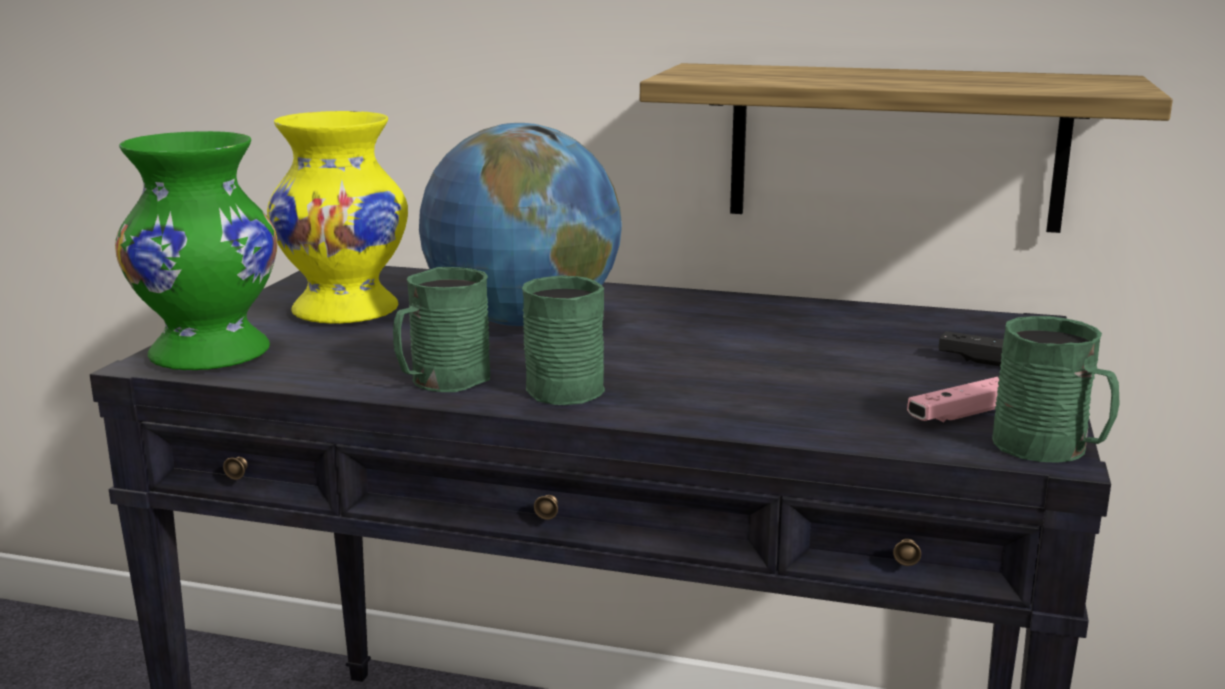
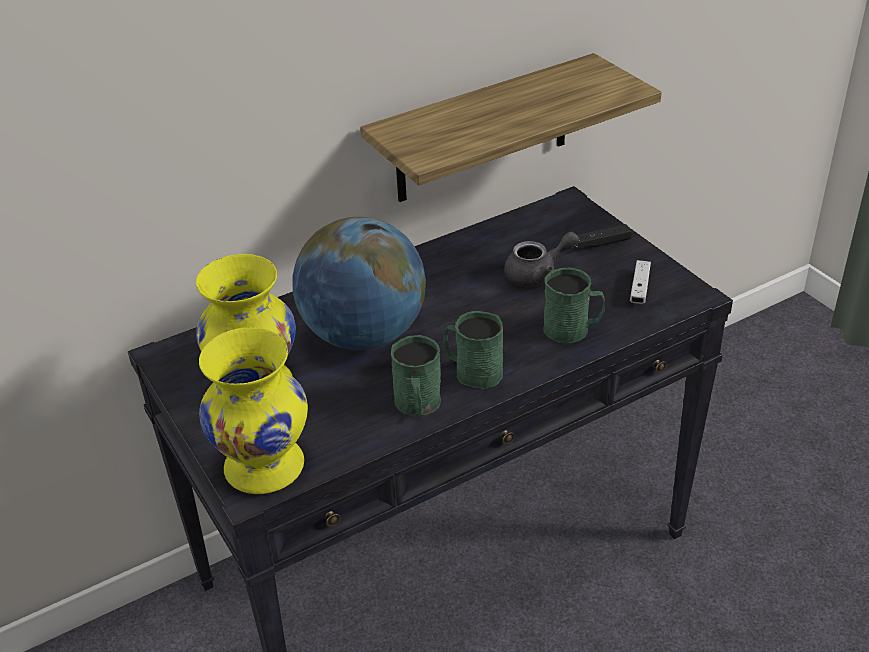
camera: 45 degrees left, 20 degrees up
(208, 354) = (262, 467): green vase -> yellow vase
(836, 355) = (538, 274): none -> grey teapot
(961, 415) = (639, 288): pink game controller -> white game controller
(1051, 448) = (693, 291): green mug -> green mug (572, 329)

